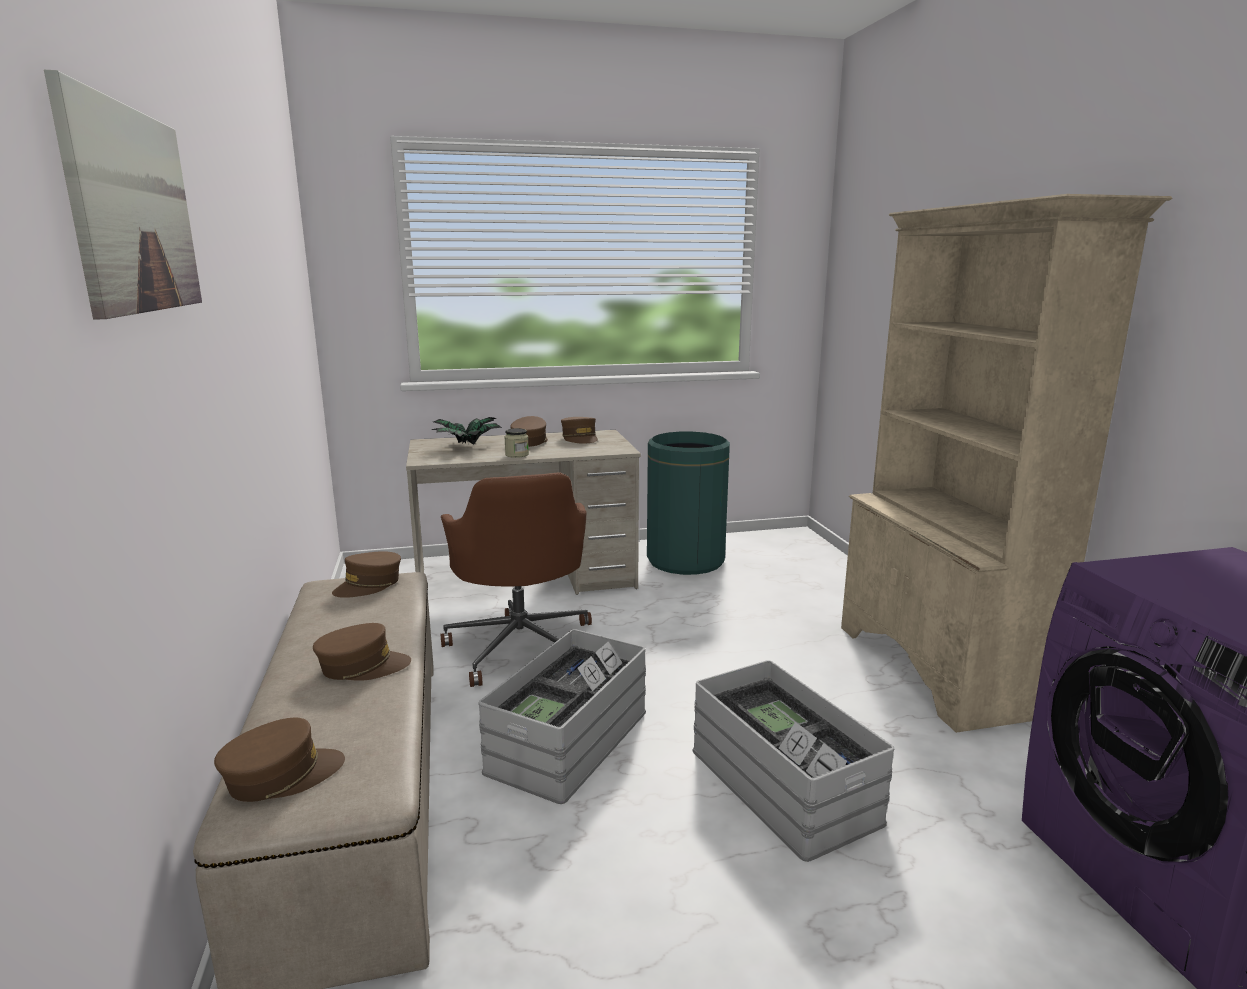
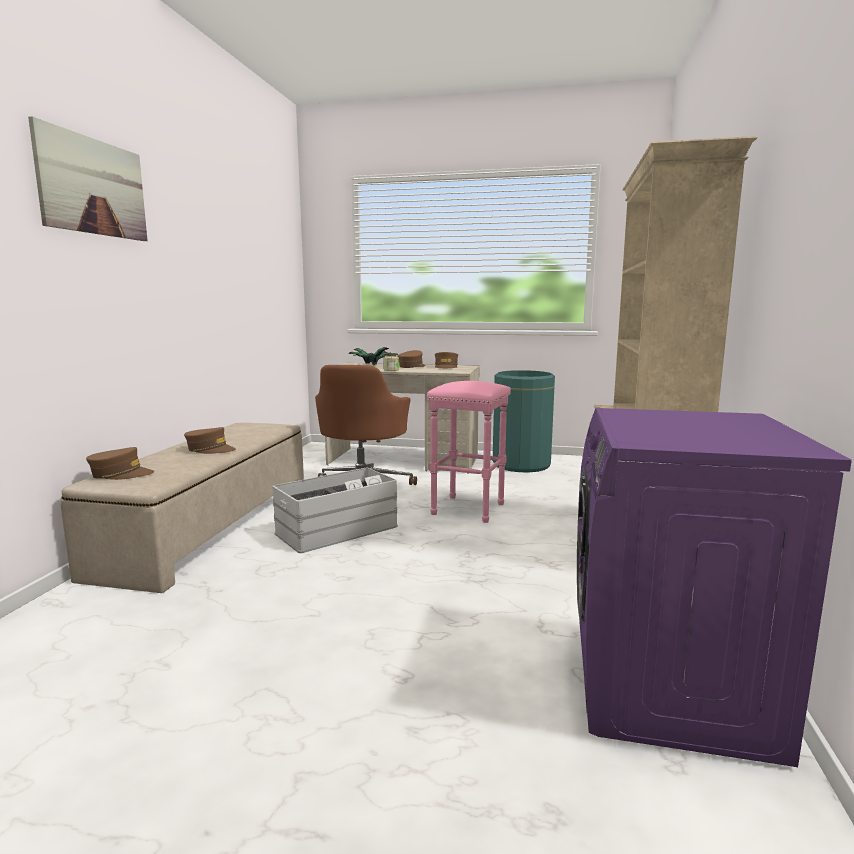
camera: 25 degrees right, 5 degrees down
(369, 585) = (262, 425): brown cap -> none
(703, 654) = (469, 508): none -> pink stool
(784, 784) = (439, 573): grey storage box -> none

